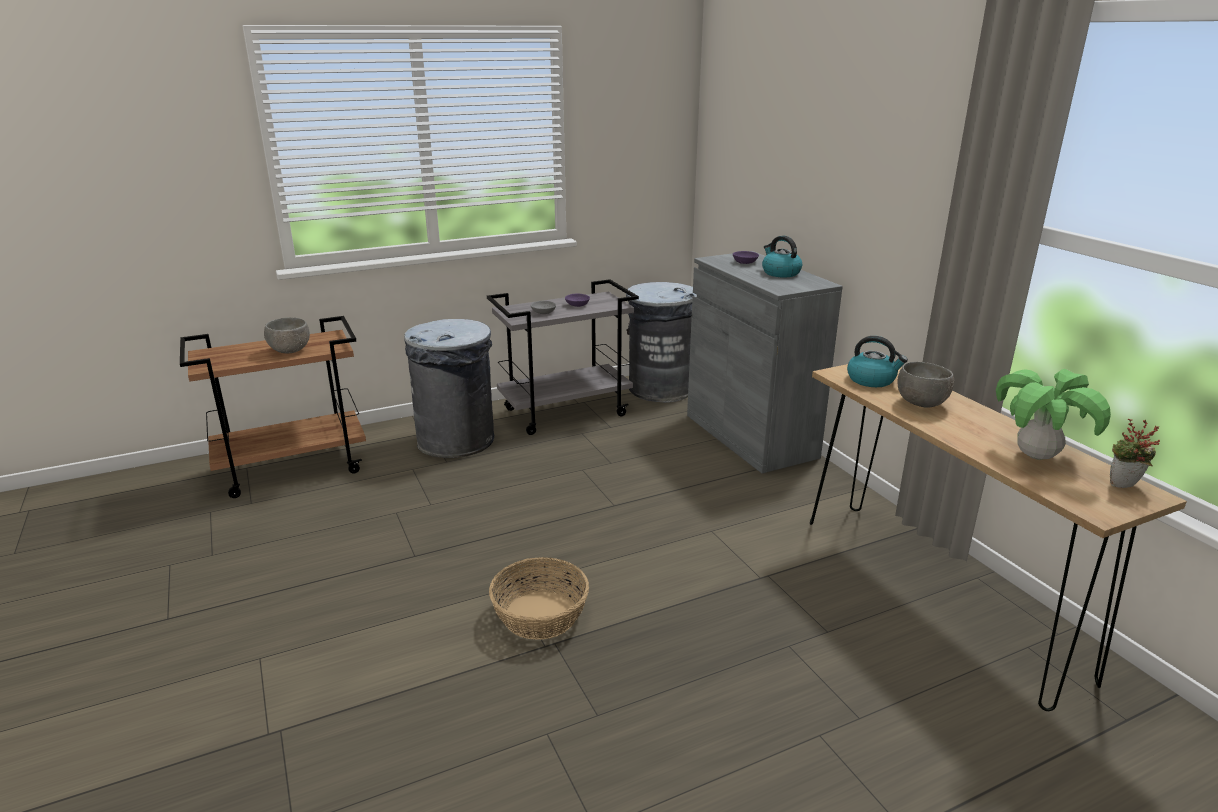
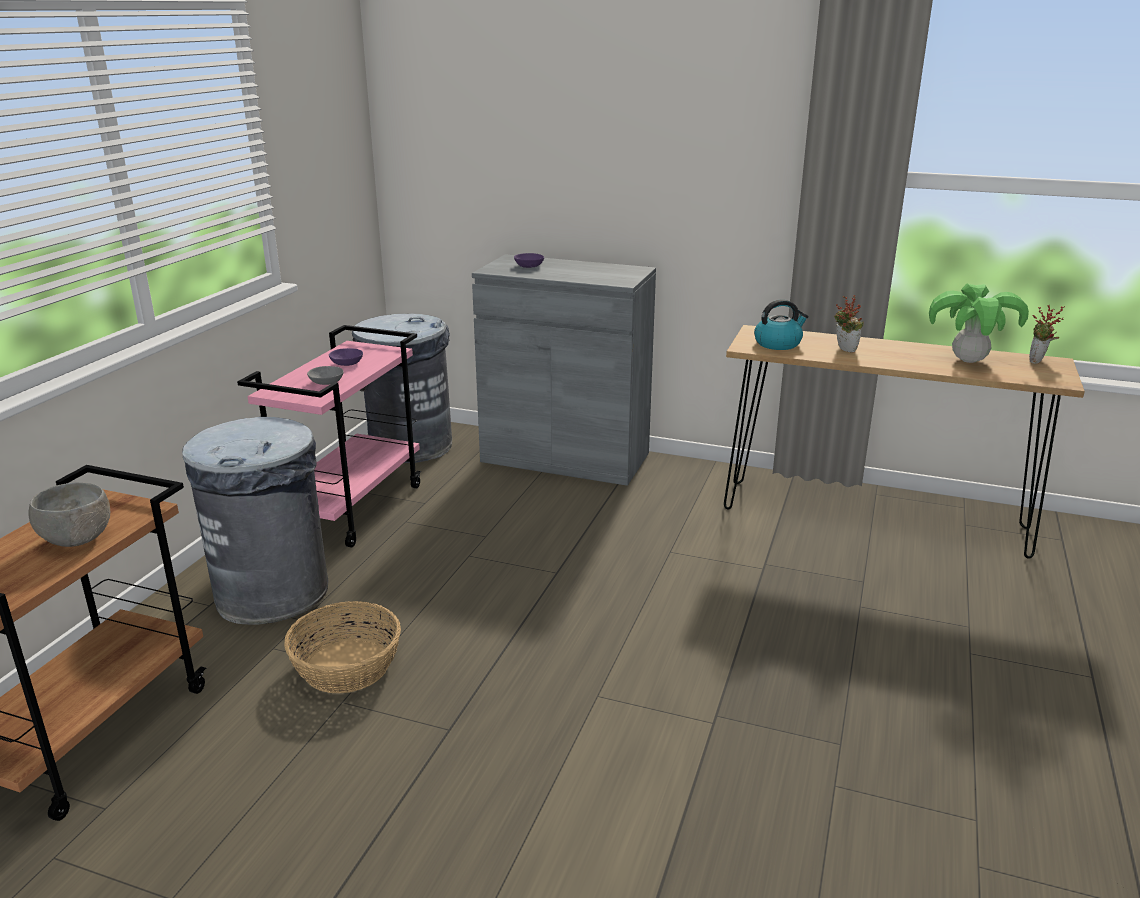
camera: 45 degrees left, 0 degrees up
(540, 614) = (664, 701): basket -> basket (346, 666)
(566, 412) = (350, 507): grey cart -> pink cart
(780, 273) = (583, 268): kettle -> none
(922, 404) = (843, 350): grey bowl -> potted plant

